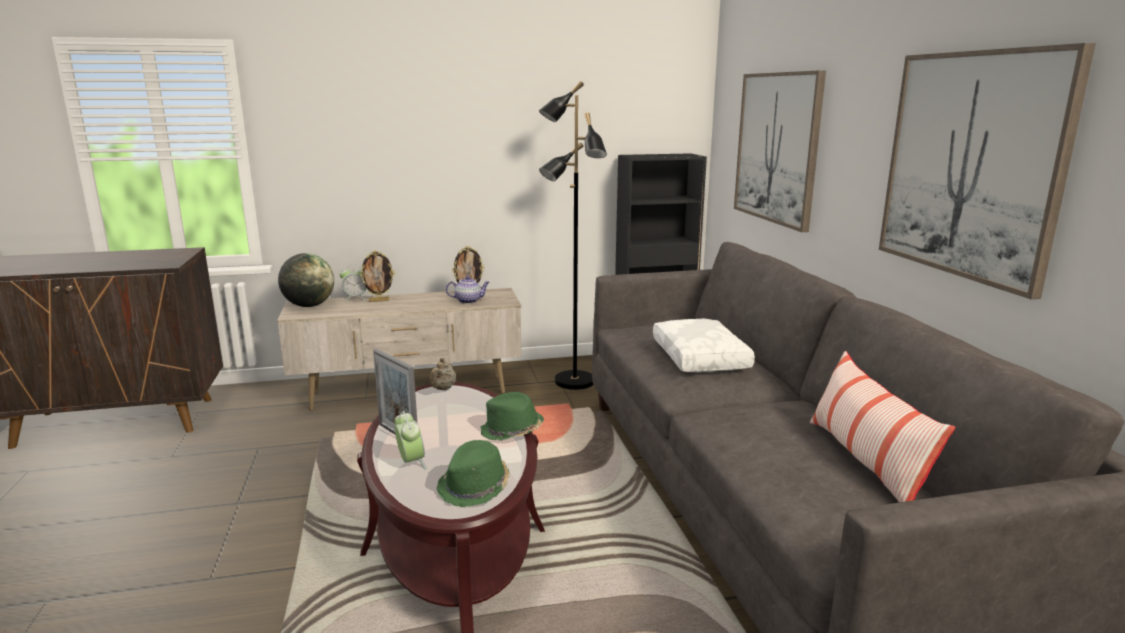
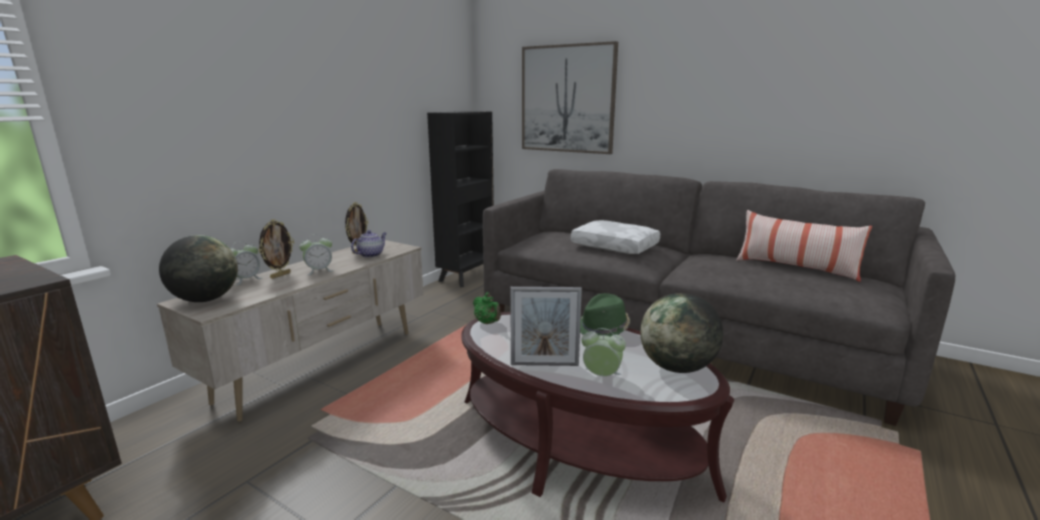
camera: 45 degrees left, 0 degrees up
(406, 304) = (319, 271): none -> alarm clock
(443, 389) = (488, 323): beige teapot -> green teapot
(475, 487) = (677, 368): green hat -> globe
(573, 382) = (444, 308): black floor lamp -> none
(971, 165) = (764, 93): picture -> none

